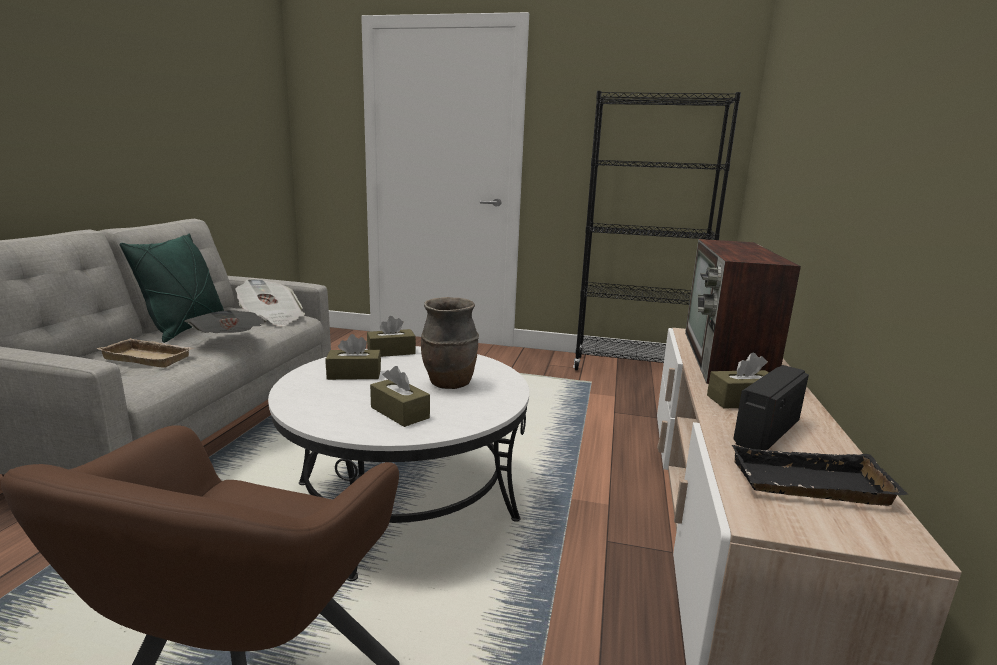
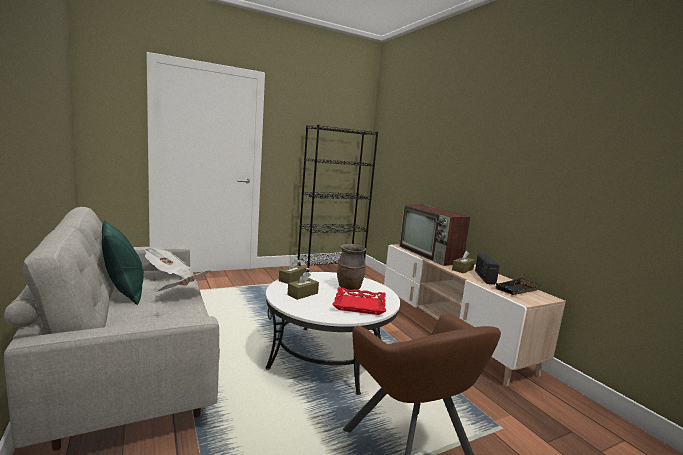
camera: 40 degrees left, 5 degrees down
(150, 357) = (158, 315): beige tray -> none
(399, 412) = (359, 305): brown tissue box -> red tray

